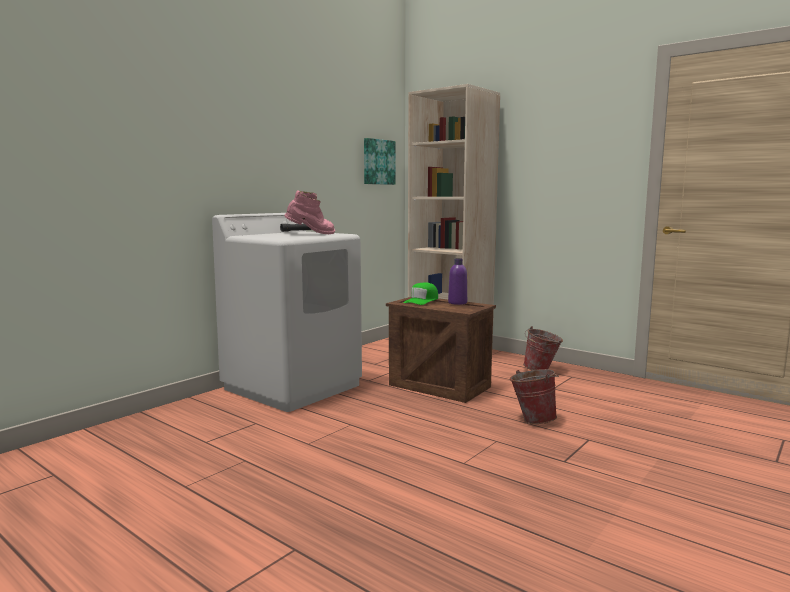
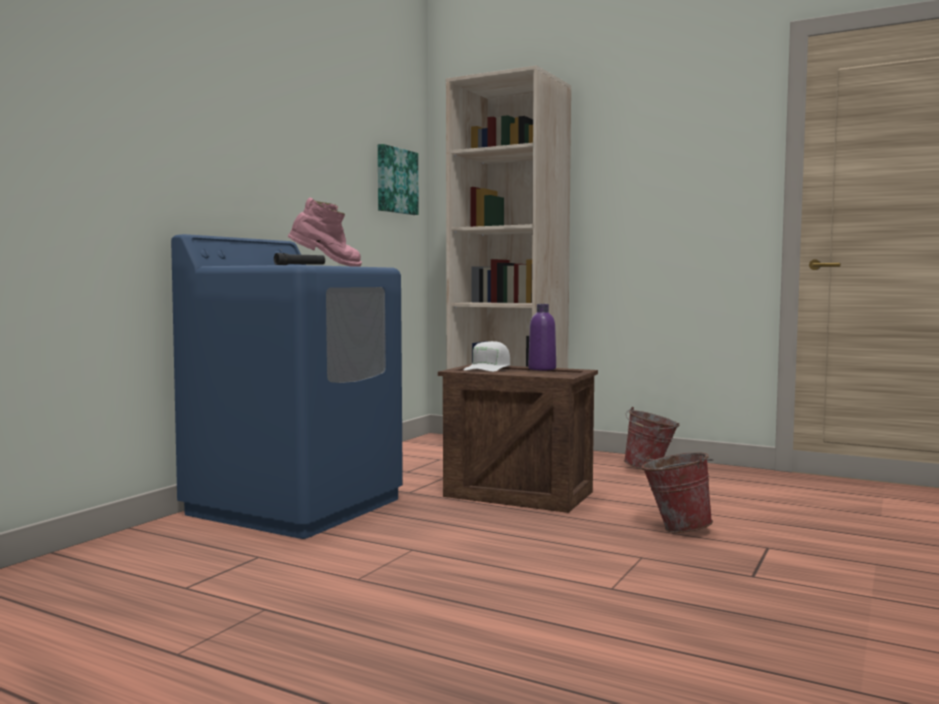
camera: 10 degrees left, 5 degrees down
(293, 387) = (296, 506): white washing machine -> blue washing machine
(422, 301) = (488, 368): green cap -> white cap

